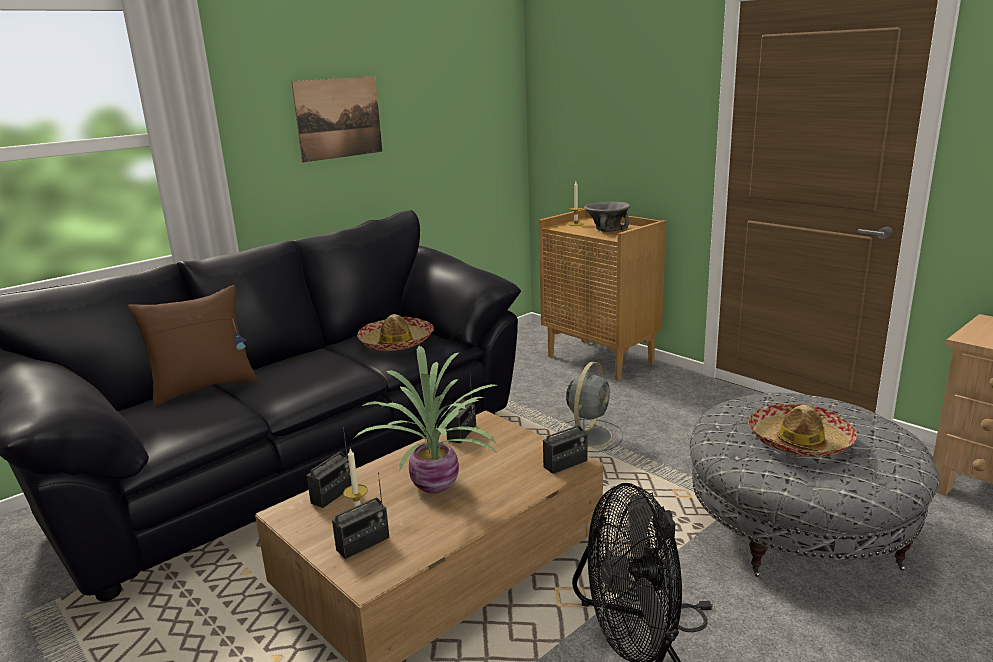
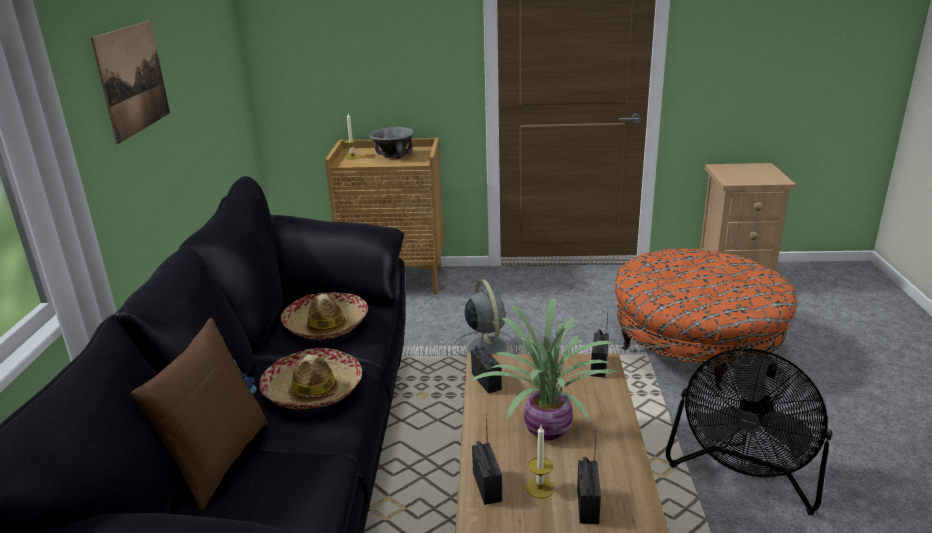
camera: 45 degrees left, 5 degrees up
(798, 528) = (695, 348): grey ottoman -> orange ottoman
(800, 441) = (711, 283): hat -> hat (313, 390)

